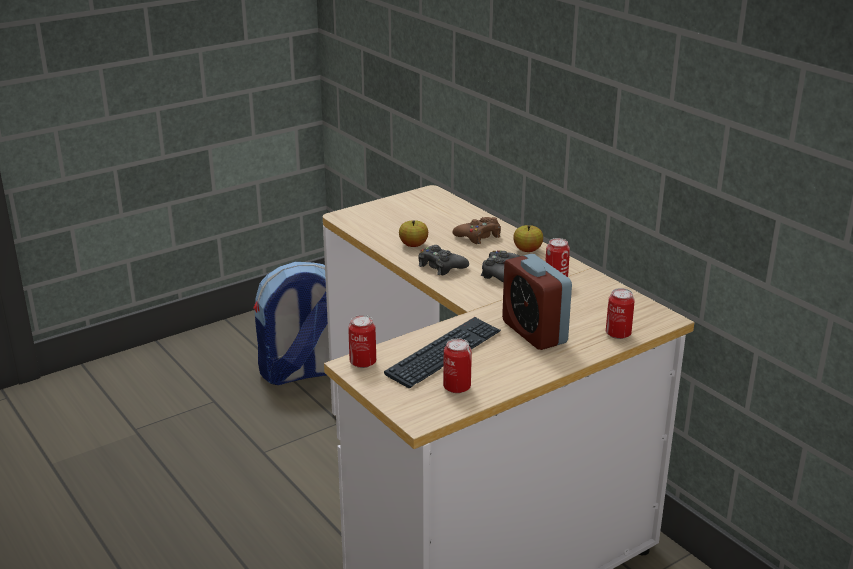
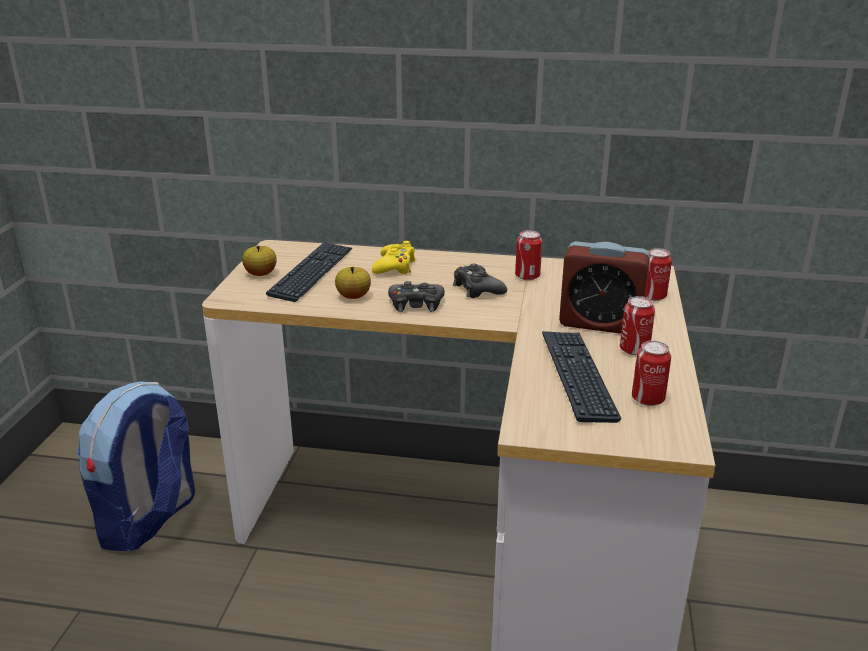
camera: 45 degrees left, 0 degrees up
(363, 362) = (532, 422): can -> can (634, 350)
(419, 219) = (312, 272): none -> keyboard
(479, 236) = (395, 267): brown game controller -> yellow game controller
(527, 250) = (457, 262): apple -> apple (261, 274)

